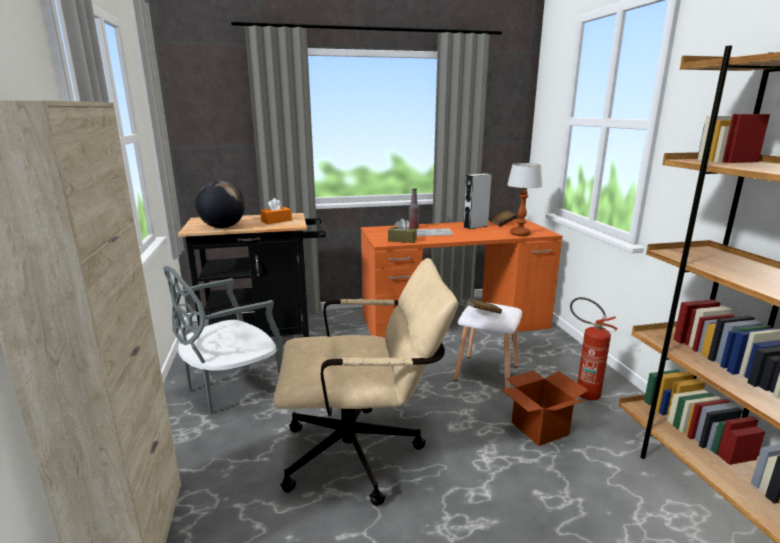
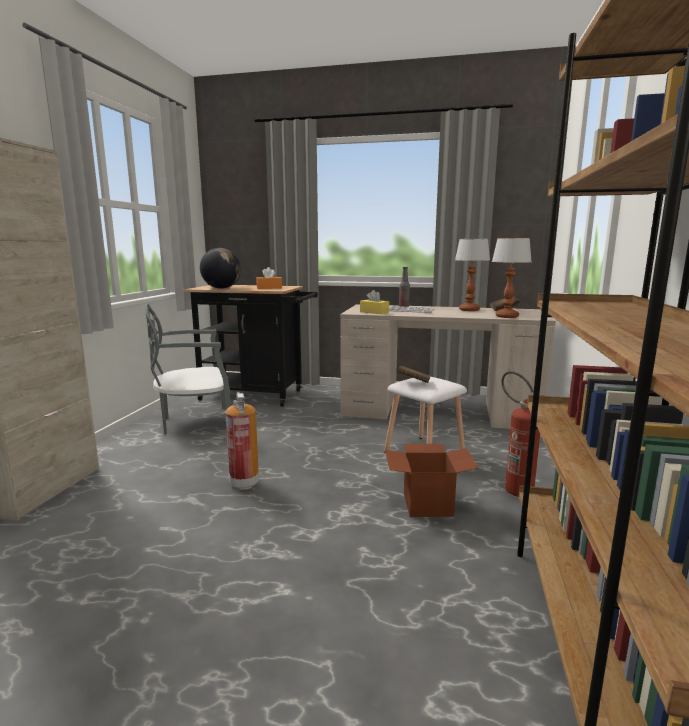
camera: 25 degrees right, 5 degrees down
(364, 453) = (244, 482): beige office chair -> fire extinguisher
(402, 240) = (374, 312): brown tissue box -> yellow tissue box
(454, 321) = (439, 410): orange desk -> beige desk
(475, 226) = (469, 310): grey speaker -> table lamp

